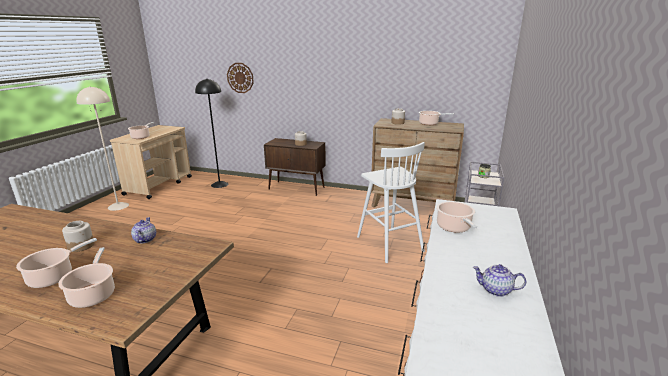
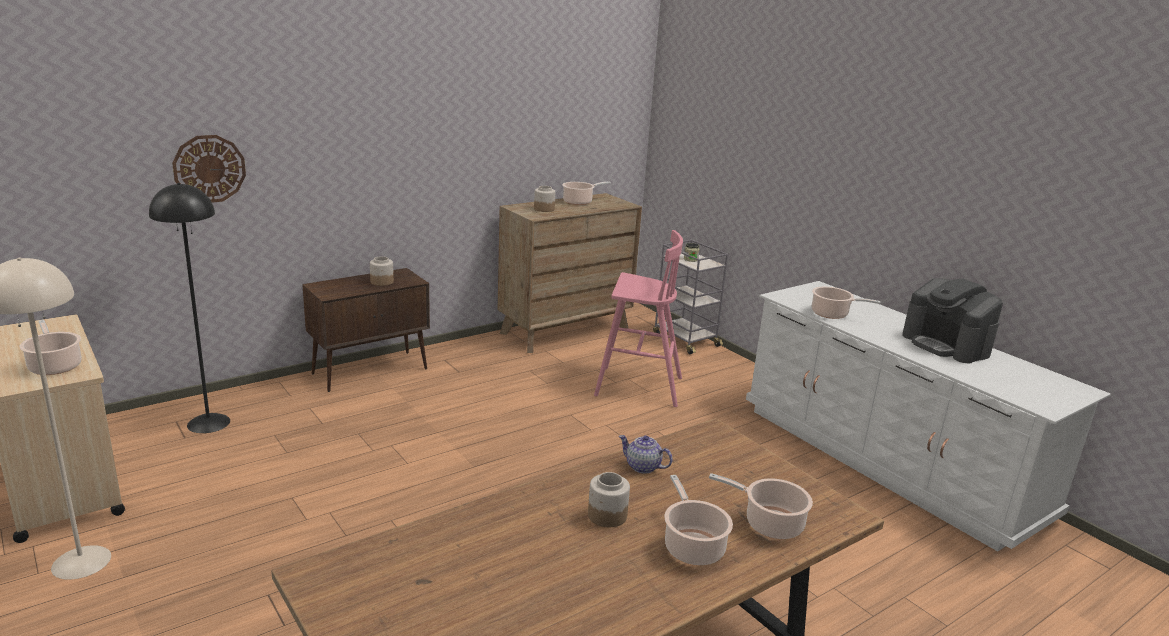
camera: 55 degrees left, 0 degrees up
(388, 243) = (637, 386): white stool -> pink stool
(495, 290) = (946, 345): teapot -> coffee machine

